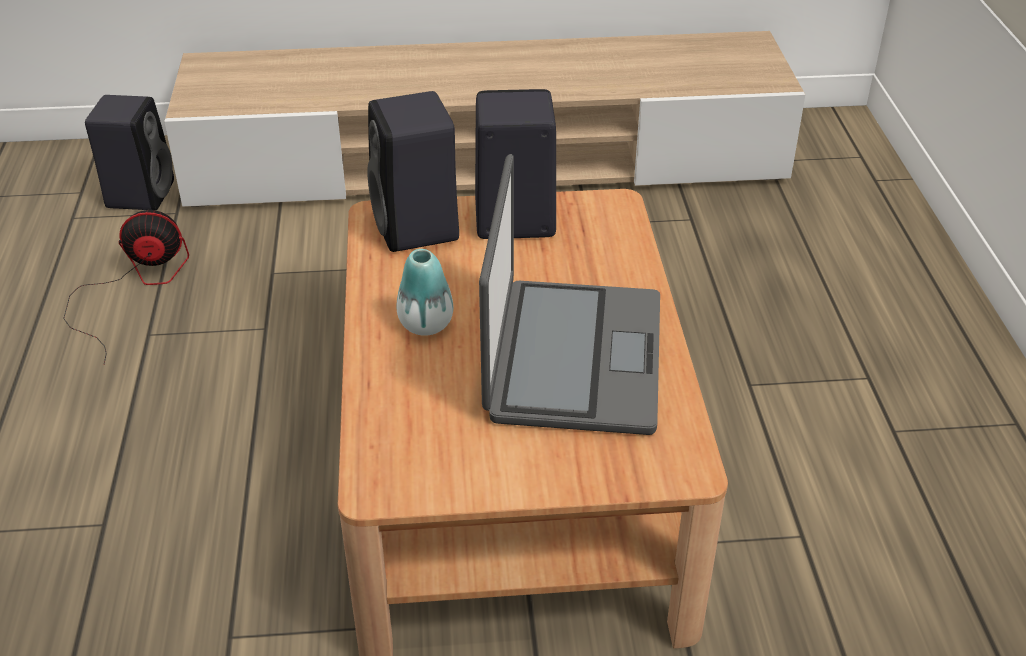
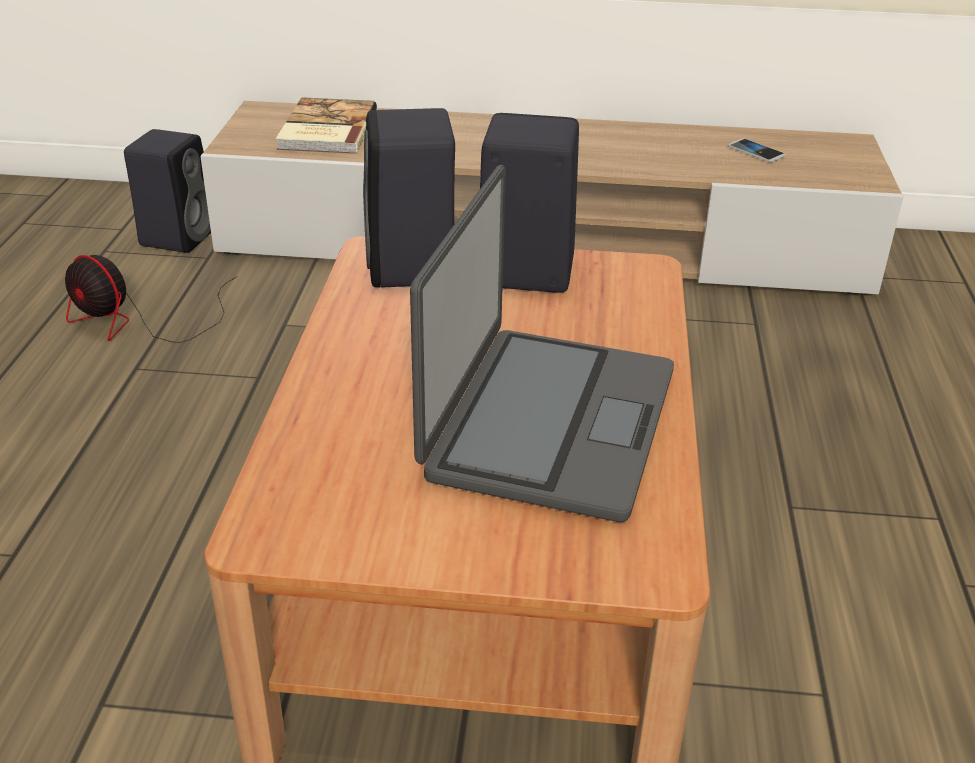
camera: 10 degrees right, 5 degrees down
(134, 287) = (139, 321): fan -> fan turned 150 degrees counterclockwise
(274, 79) = (325, 130): none -> book
(426, 324) = (386, 365): vase -> none
(672, 61) = (756, 152): none -> phone

